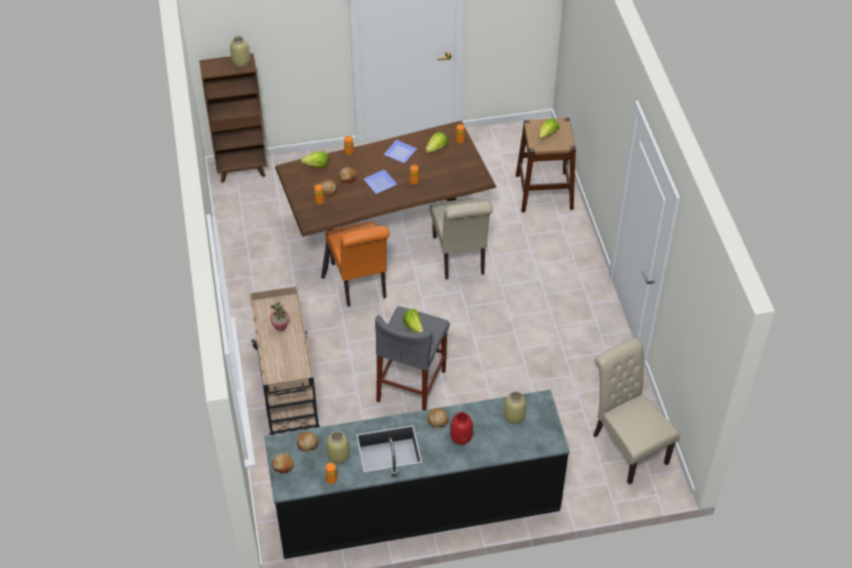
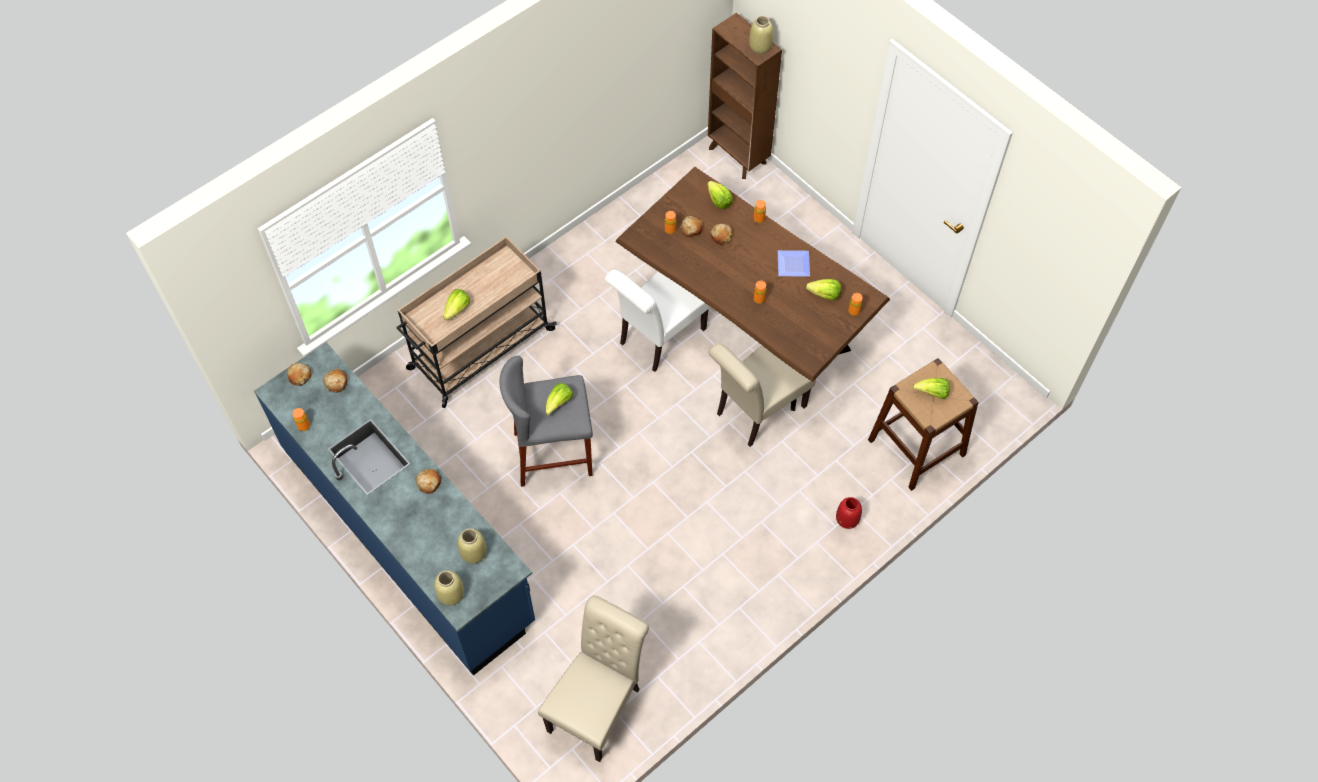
camera: 60 degrees right, 10 degrees up
(280, 326) = (488, 287): potted plant -> none
(286, 353) = (457, 310): none -> lettuce
(338, 456) = (335, 417): beige vase -> beige vase (450, 595)
(360, 283) = (658, 338): orange chair -> white chair
(379, 182) = (734, 268): plate -> none
(416, 504) = (408, 534): black counter -> blue counter
(461, 437) = (418, 515): red vase -> red vase (847, 519)

